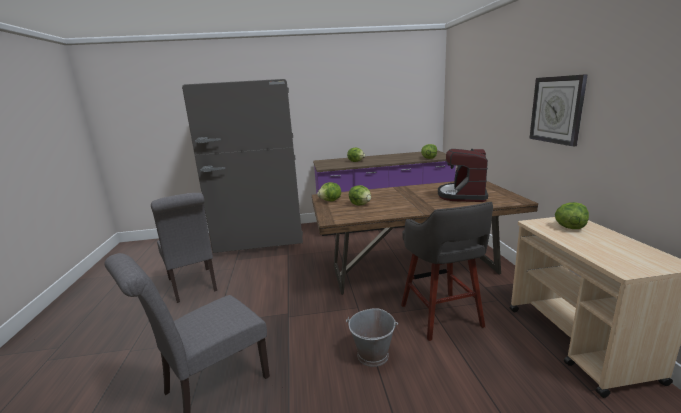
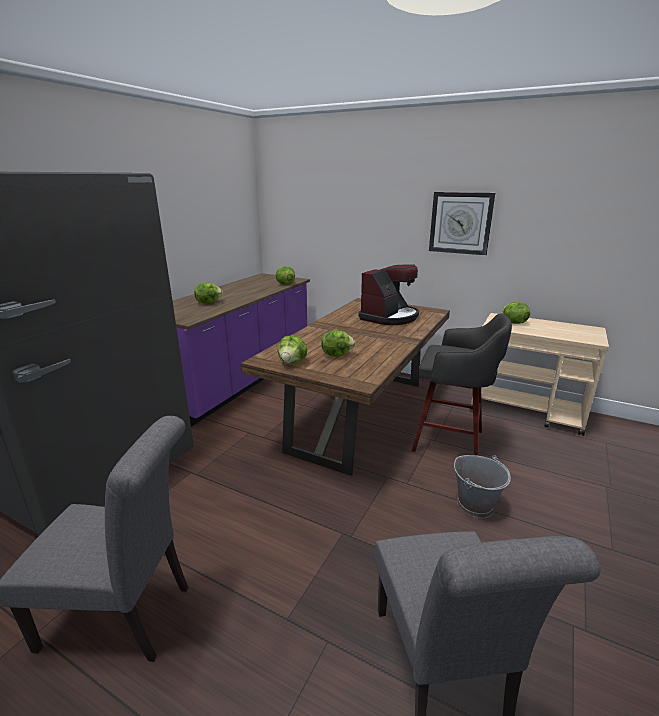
camera: 55 degrees left, 5 degrees up
(462, 195) = (389, 317): coffee machine -> coffee machine turned 105 degrees counterclockwise

